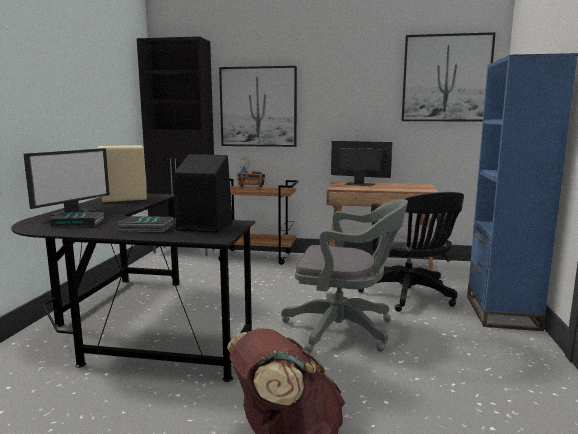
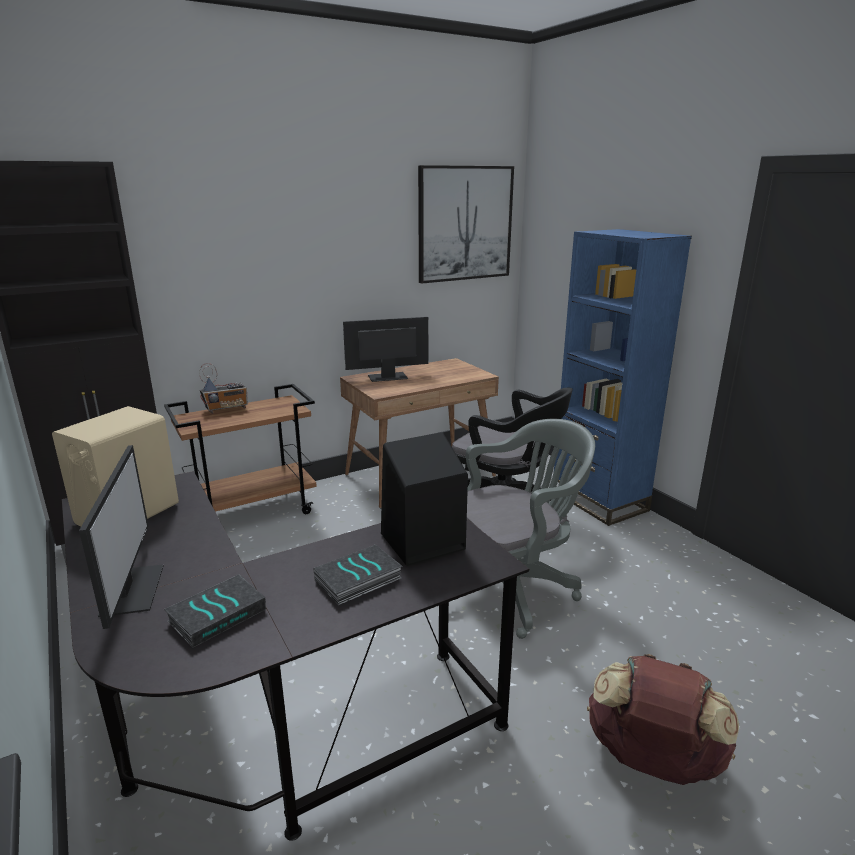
camera: 40 degrees left, 10 degrees up
(258, 107) = (215, 278): picture -> none

